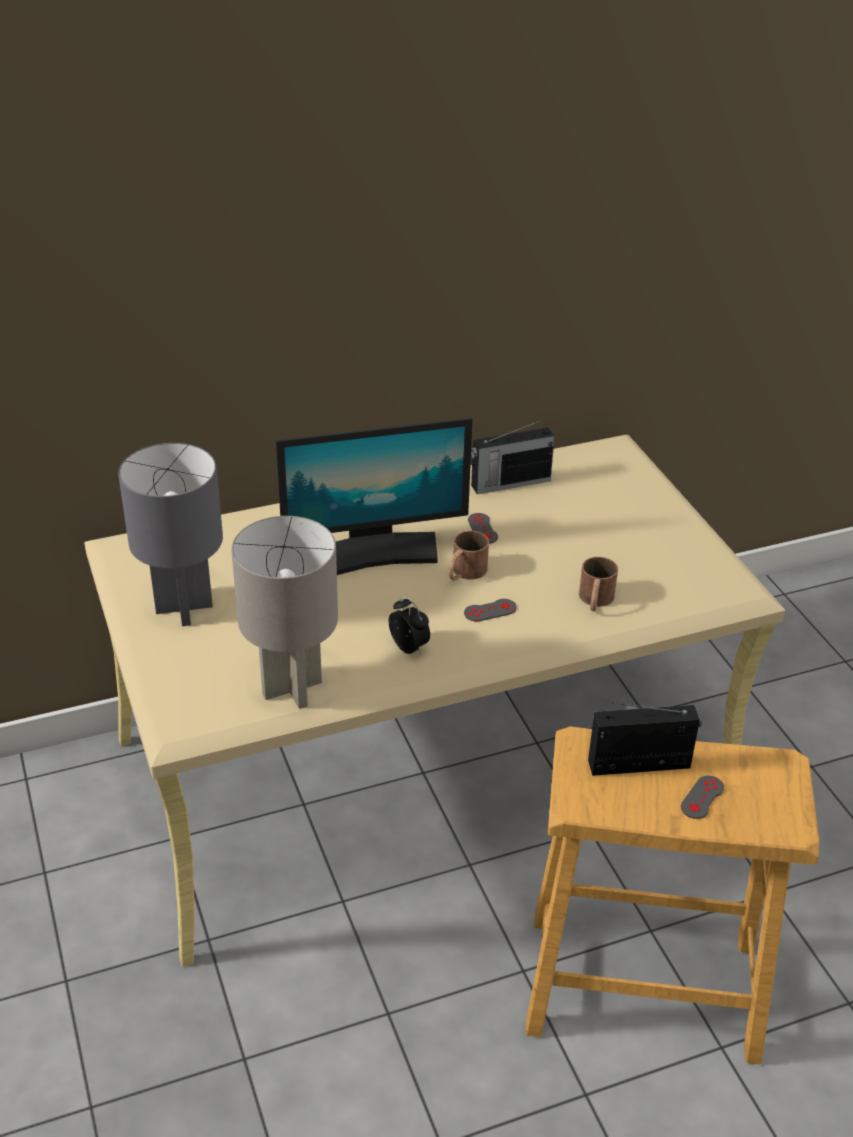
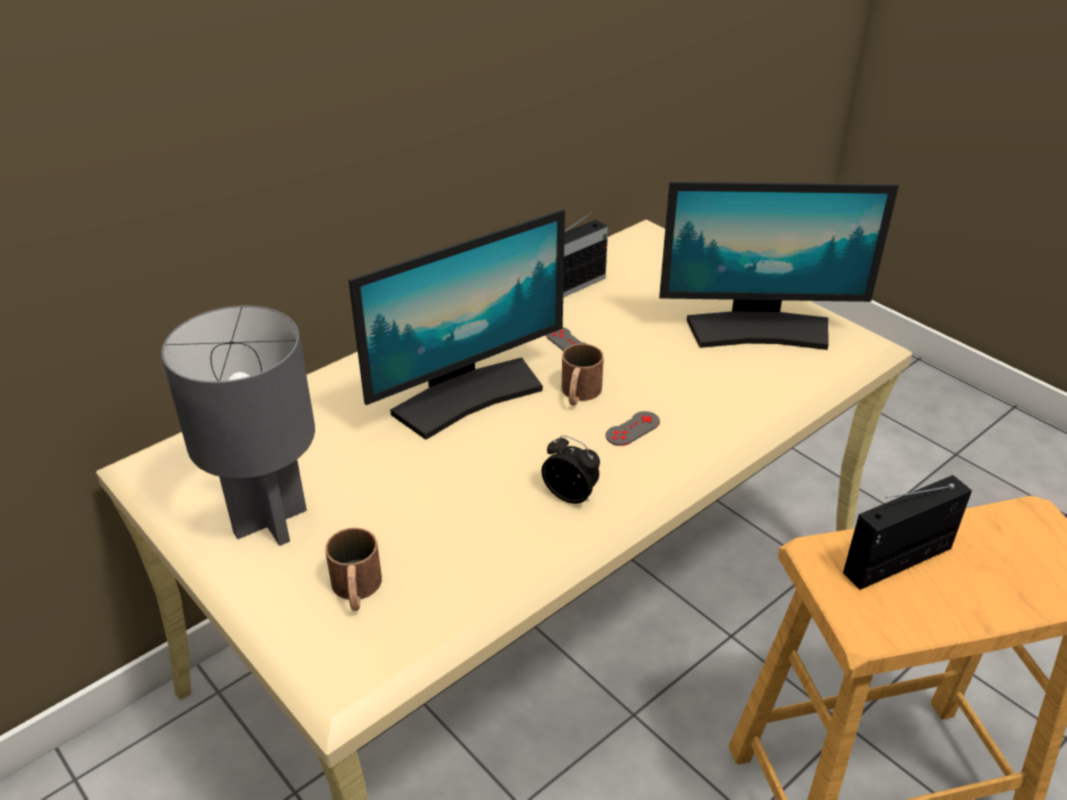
camera: 20 degrees left, 0 degrees up
(291, 689) = (461, 588): grey table lamp -> none
(595, 601) = (734, 390): brown mug -> brown mug (356, 591)
(653, 557) = (759, 330): none -> monitor
(702, 797) = (986, 579): grey game controller -> none

